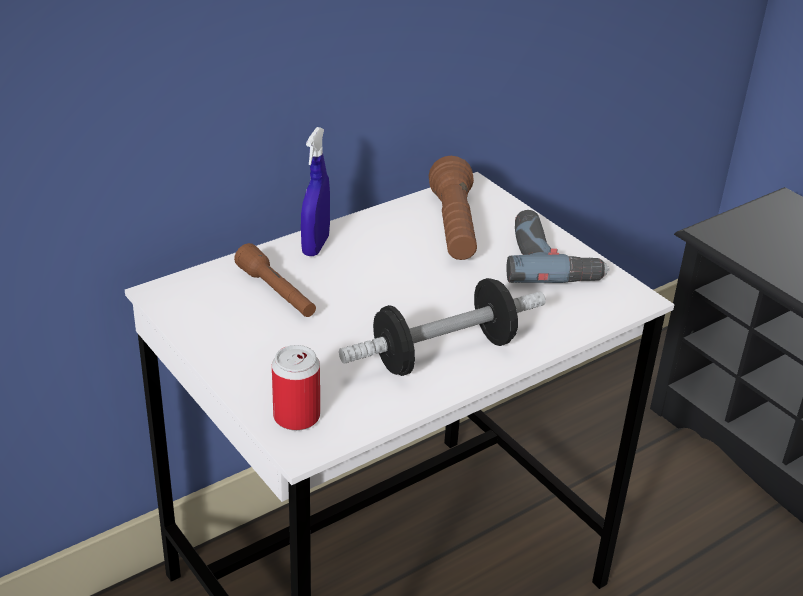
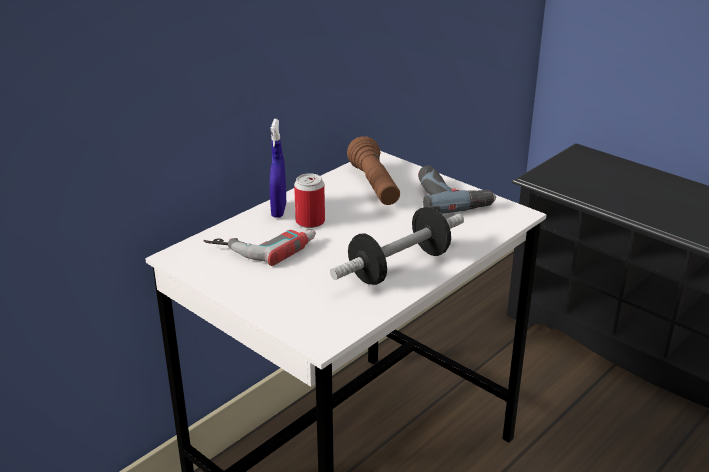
camera: 10 degrees left, 5 degrees down
(277, 293) = (262, 244): brown flashlight -> power drill
(296, 417) = (309, 323): can -> can (310, 222)

